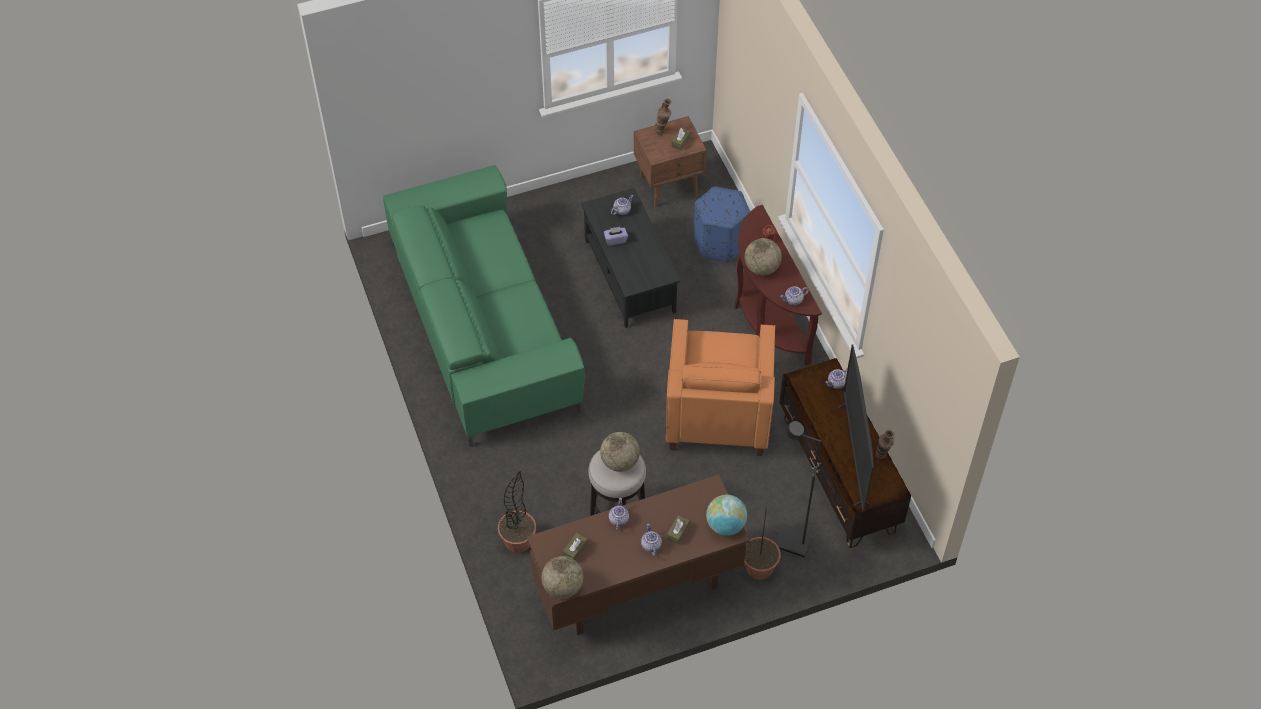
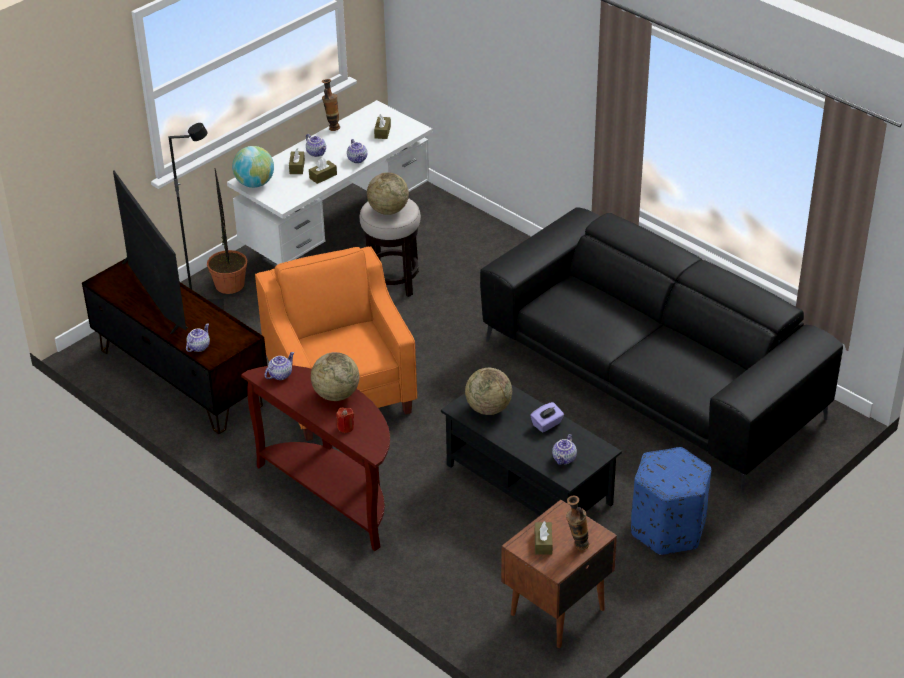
camera: 155 degrees right, 15 degrees down
(484, 326) = (651, 379): green sofa -> black sofa
(518, 541) = (470, 234): potted plant -> none
(563, 587) = (376, 110): globe -> globe (488, 408)
(637, 589) = (337, 238): brown desk -> white desk
(660, 509) = (323, 176): none -> brown tissue box
(720, 243) = (442, 562): blue ottoman -> blue ottoman (668, 529)
(881, 458) = (123, 301): vase -> vase (332, 127)

